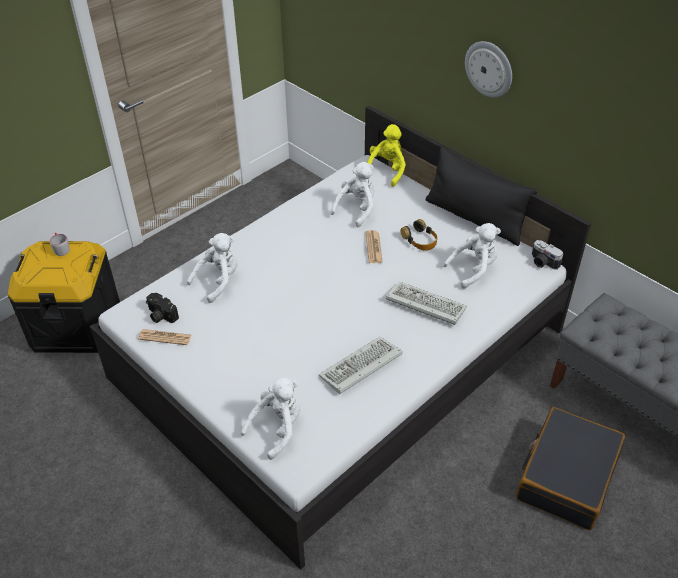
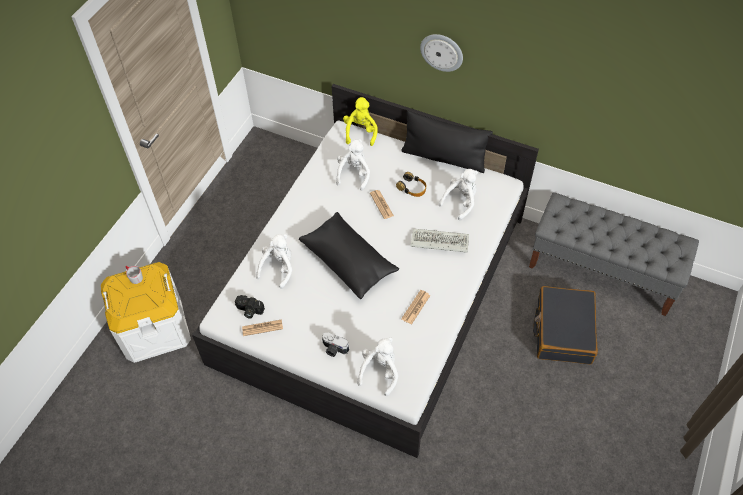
camera: 20 degrees left, 10 degrees up
(76, 325) = (154, 328): black storage box -> white storage box
(303, 296) = (348, 262): none -> black pillow
(360, 368) = (416, 307): keyboard -> newspaper
(543, 262) = (506, 182): camera -> camera (334, 349)

